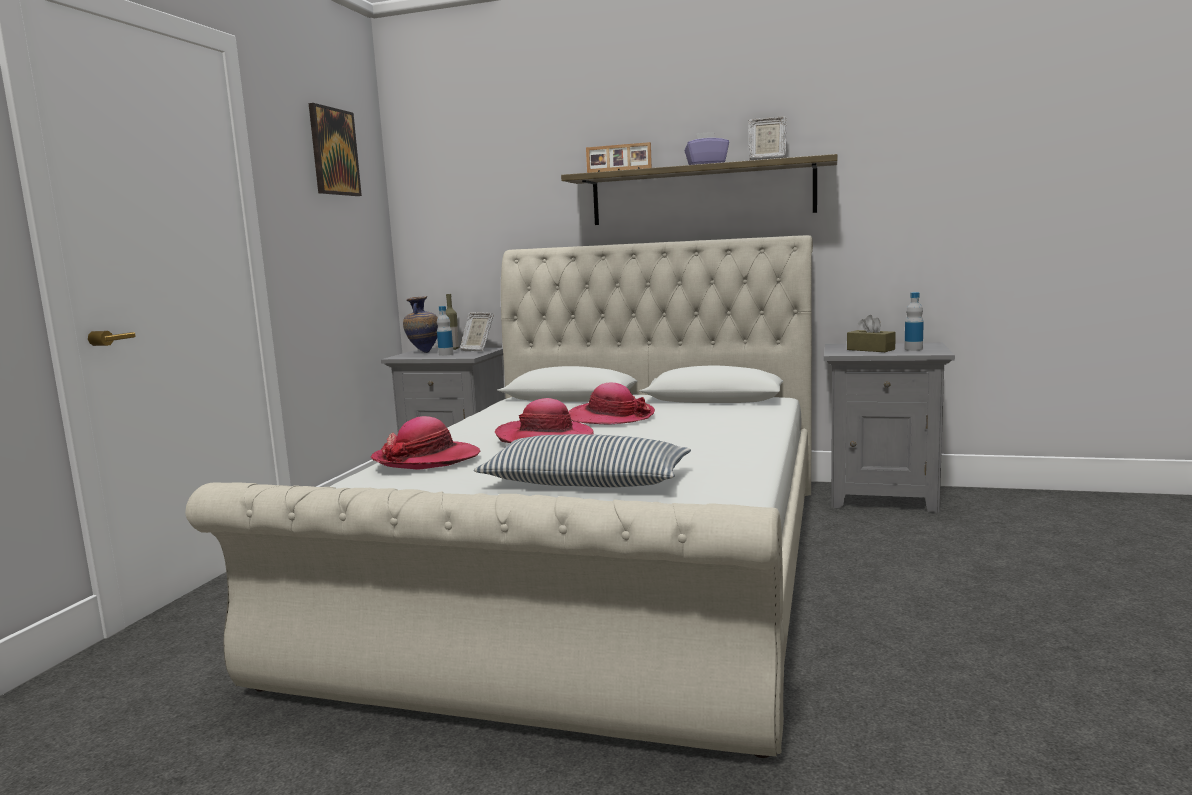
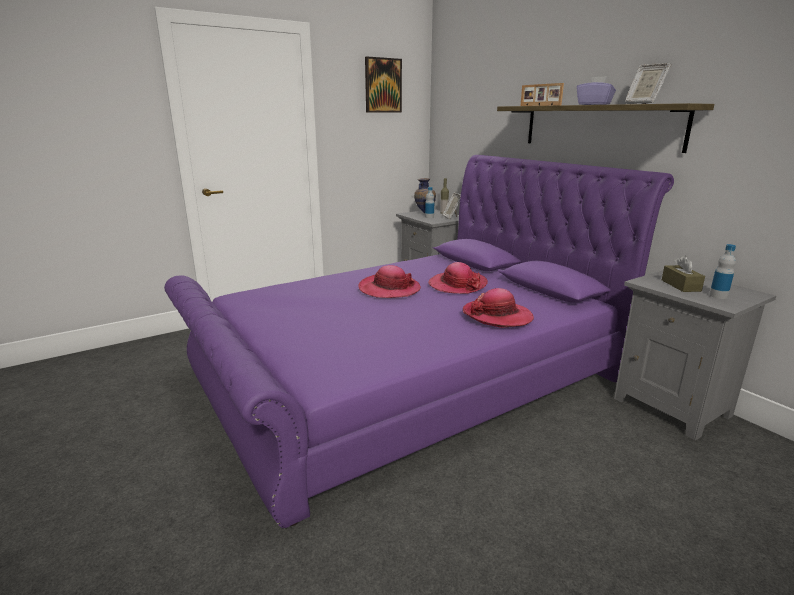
camera: 40 degrees right, 10 degrees up
(426, 459) = (312, 285): hat -> hat (497, 316)
(585, 482) = (337, 327): pillow -> none
(597, 564) = (408, 373): beige bed -> purple bed

